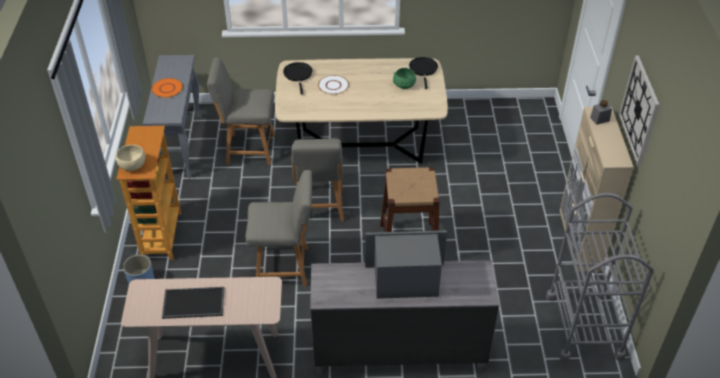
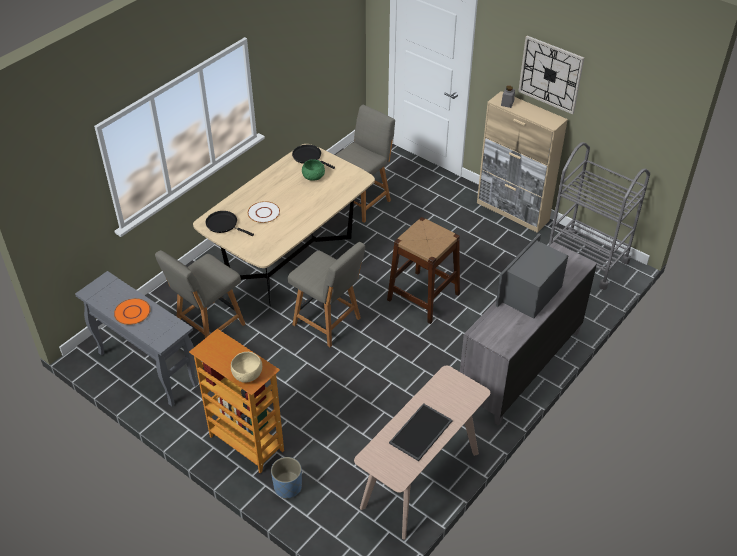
camera: 50 degrees left, 0 degrees up
(285, 267) = (371, 382): grey chair -> grey chair (362, 201)

